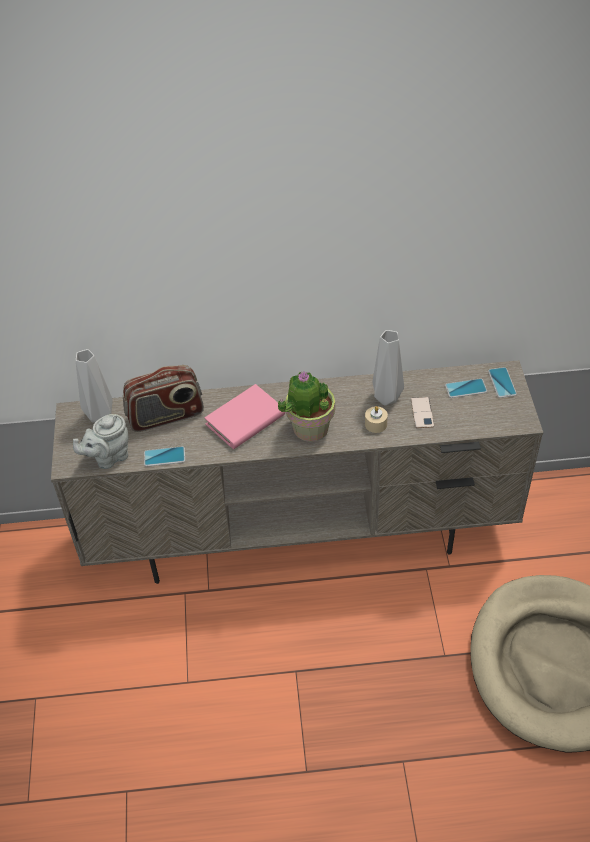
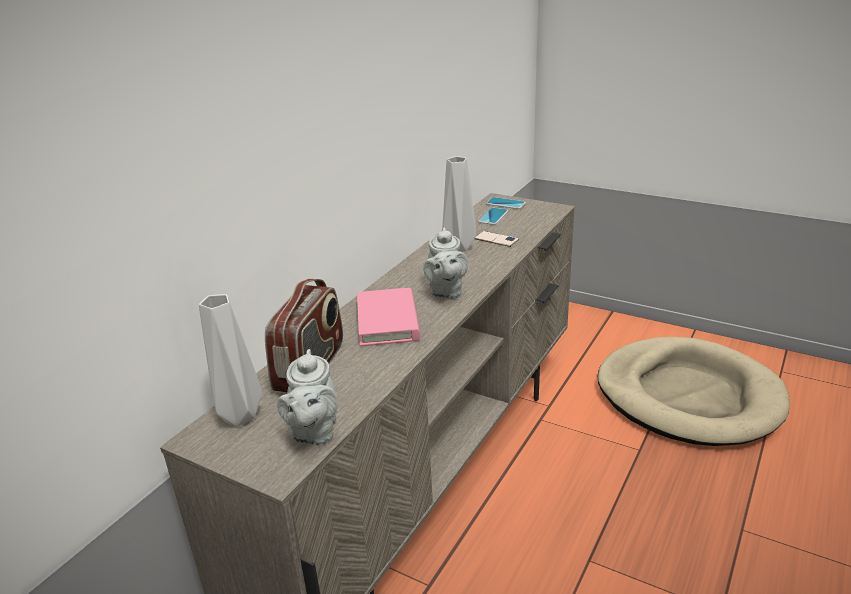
camera: 55 degrees left, 20 degrees down
(164, 457) = (369, 388): phone -> none
(309, 428) = (446, 291): potted plant -> grey teapot
(375, 424) = (483, 261): beige candle -> none

